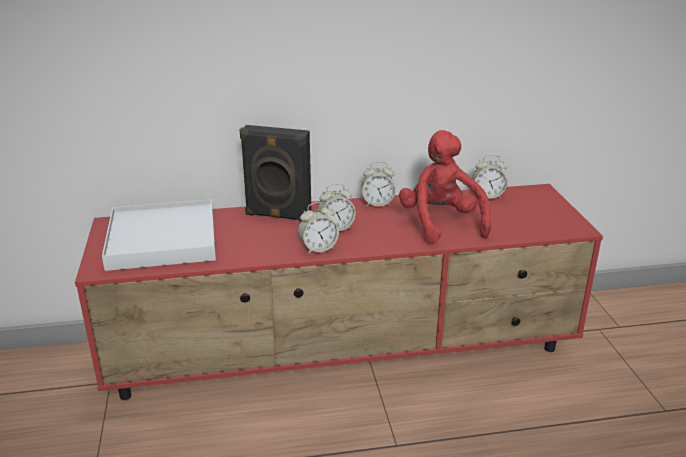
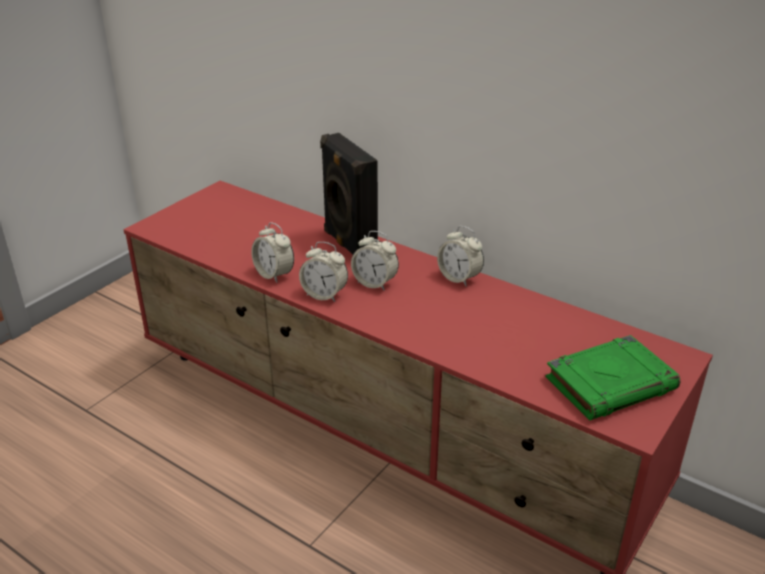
camera: 45 degrees right, 5 degrees up
(162, 239) = (229, 222): white tray -> none
(441, 223) = (483, 332): red plush toy -> none
(487, 196) = (597, 329): alarm clock -> alarm clock (274, 274)
(536, 216) = (611, 383): none -> green book

